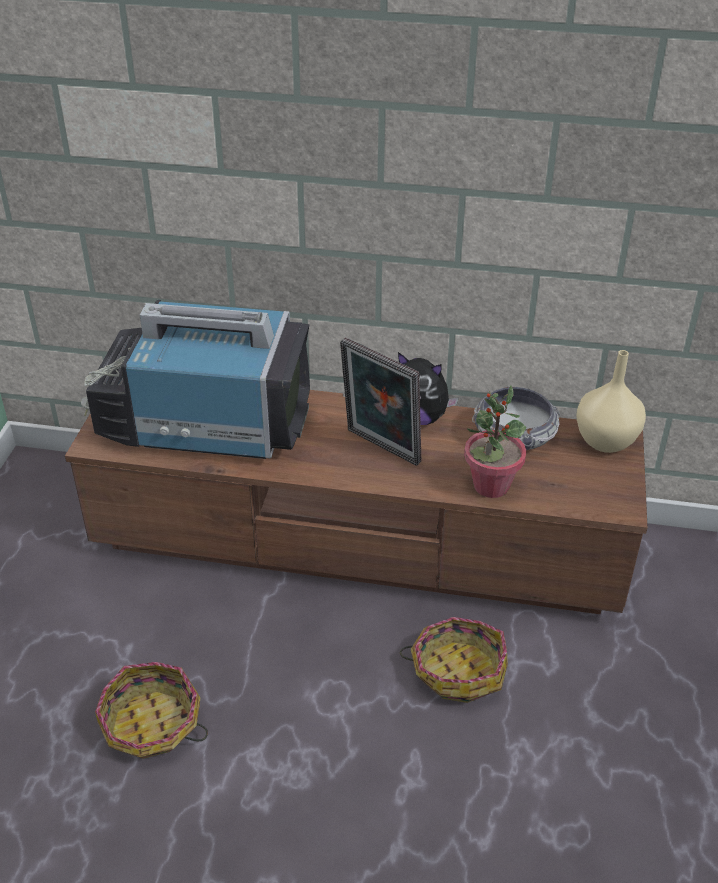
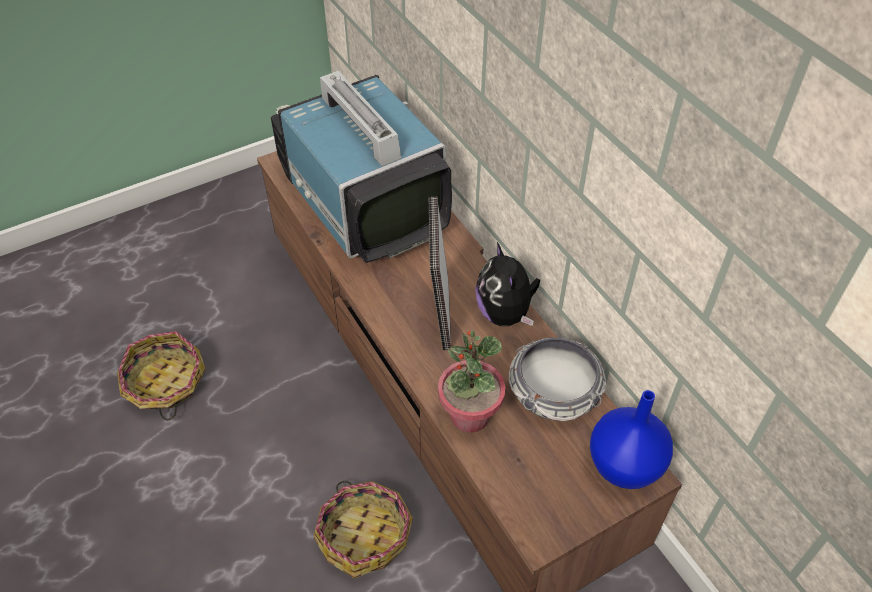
camera: 50 degrees right, 10 degrees up
(607, 441) = (625, 467): beige vase -> blue vase

